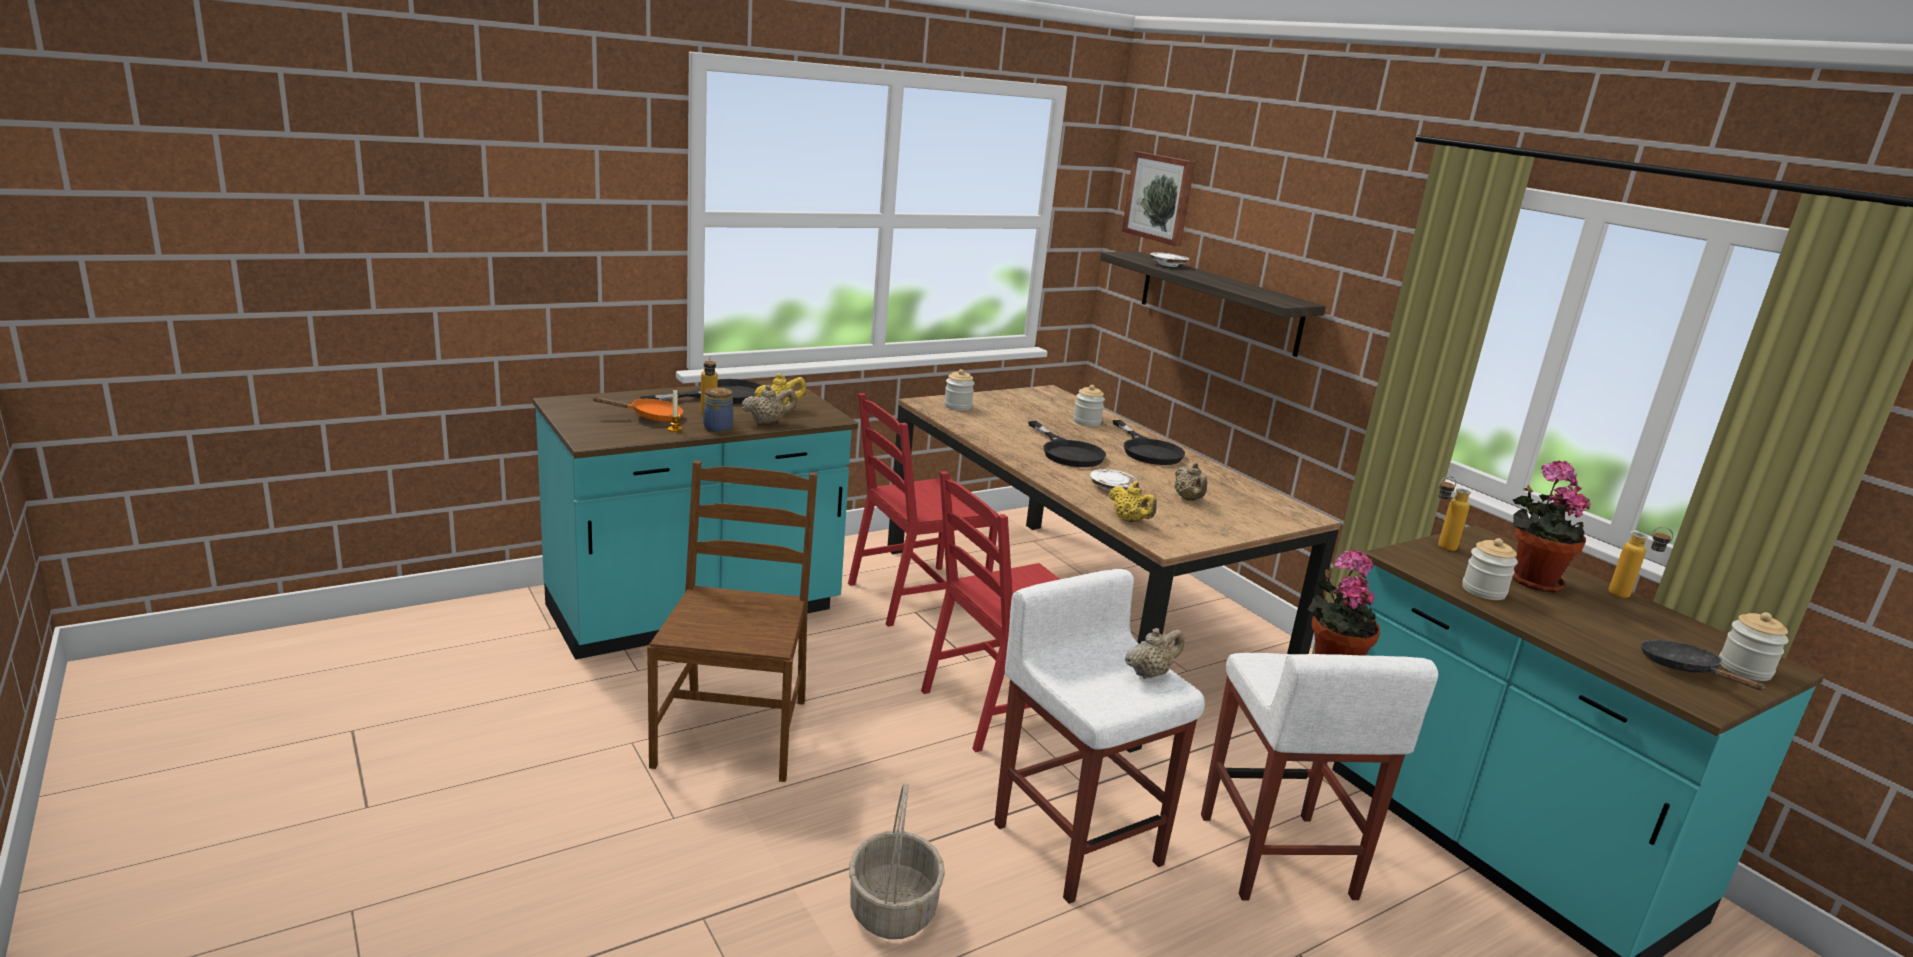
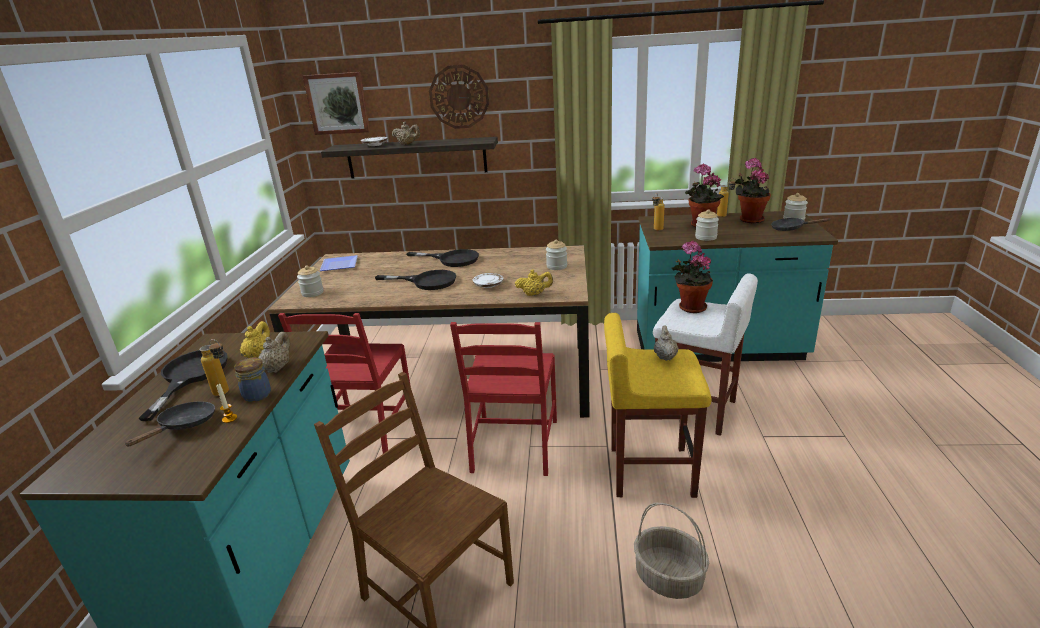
camera: 50 degrees left, 5 degrees up
(651, 417) = (184, 425): orange frying pan -> black frying pan
(1037, 400) = (340, 265): none -> plate
(1076, 842) = (649, 471): white stool -> yellow stool
(1086, 422) = (392, 262): jar -> jar (556, 266)
(1188, 499) = (524, 270): beige teapot -> beige teapot (407, 144)
(1295, 229) = (459, 97): none -> wall clock
(1650, 622) = (749, 220): none -> potted plant

